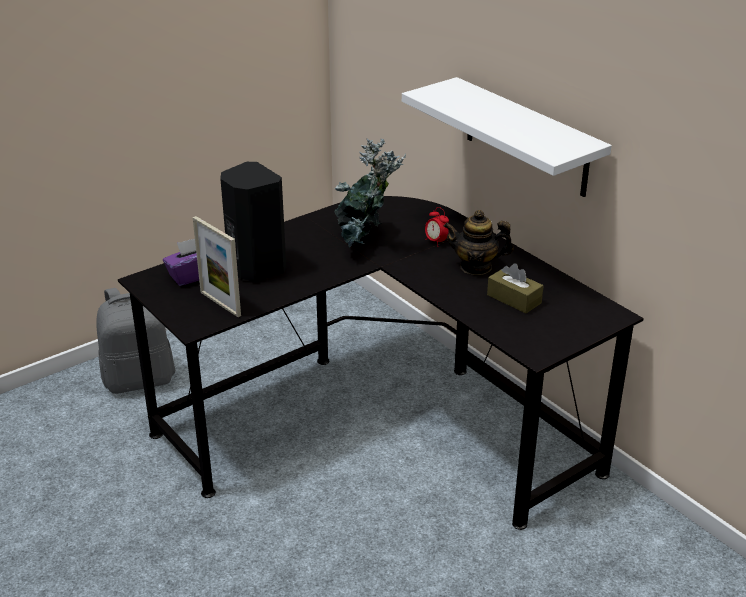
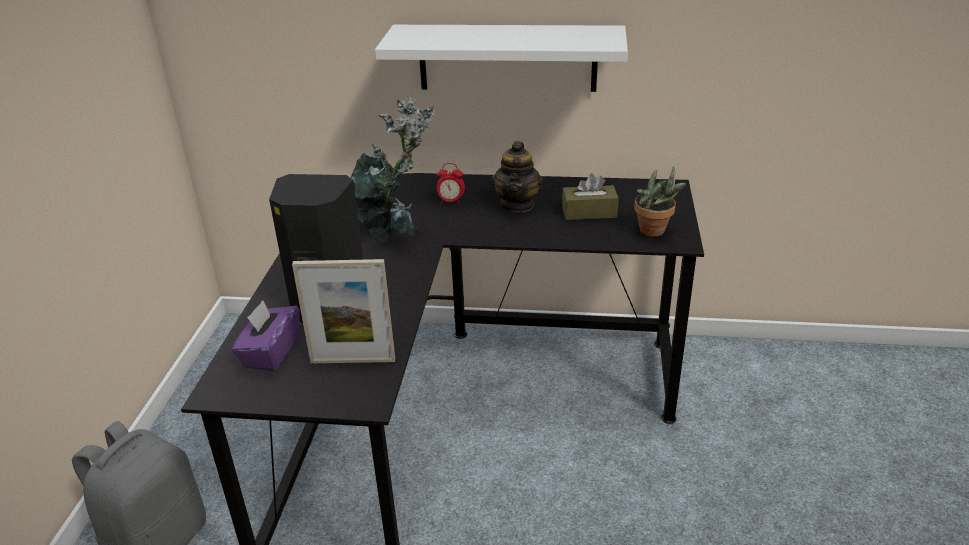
camera: 45 degrees left, 0 degrees up
(476, 267) = (517, 204): teapot -> teapot turned 45 degrees counterclockwise
(533, 338) = (656, 232): none -> potted plant

